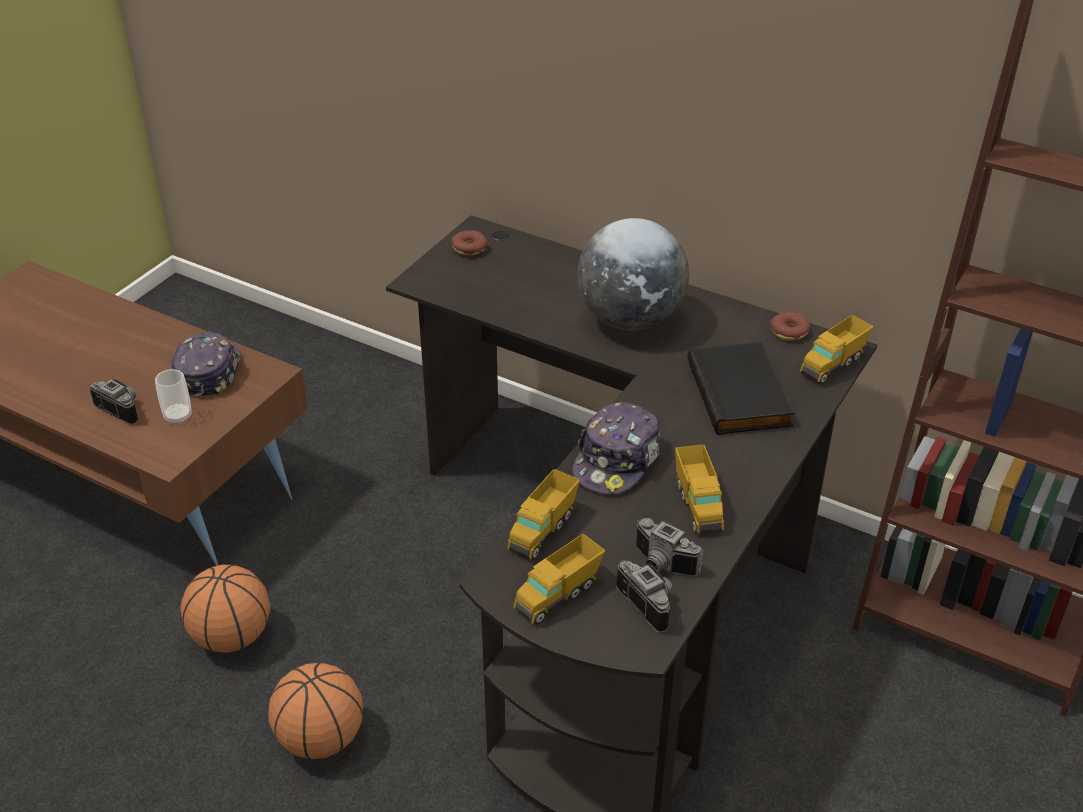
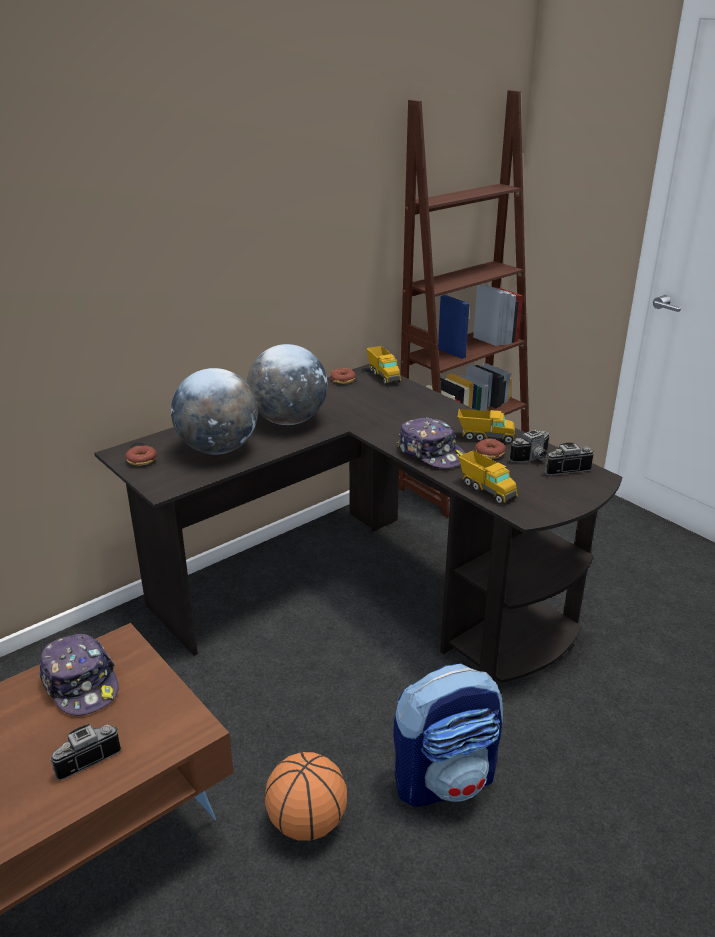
camera: 70 degrees left, 10 degrees down
(178, 416) = (134, 714): cup -> none
(208, 372) = (81, 684): cap -> cap turned 150 degrees counterclockwise
(320, 739) = (445, 779): basketball -> backpack
(524, 289) = (218, 449): none -> globe
(558, 595) = (549, 495): toy truck -> none
(651, 517) = (489, 453): none -> donut
(741, 394) = (392, 405): black book -> none

